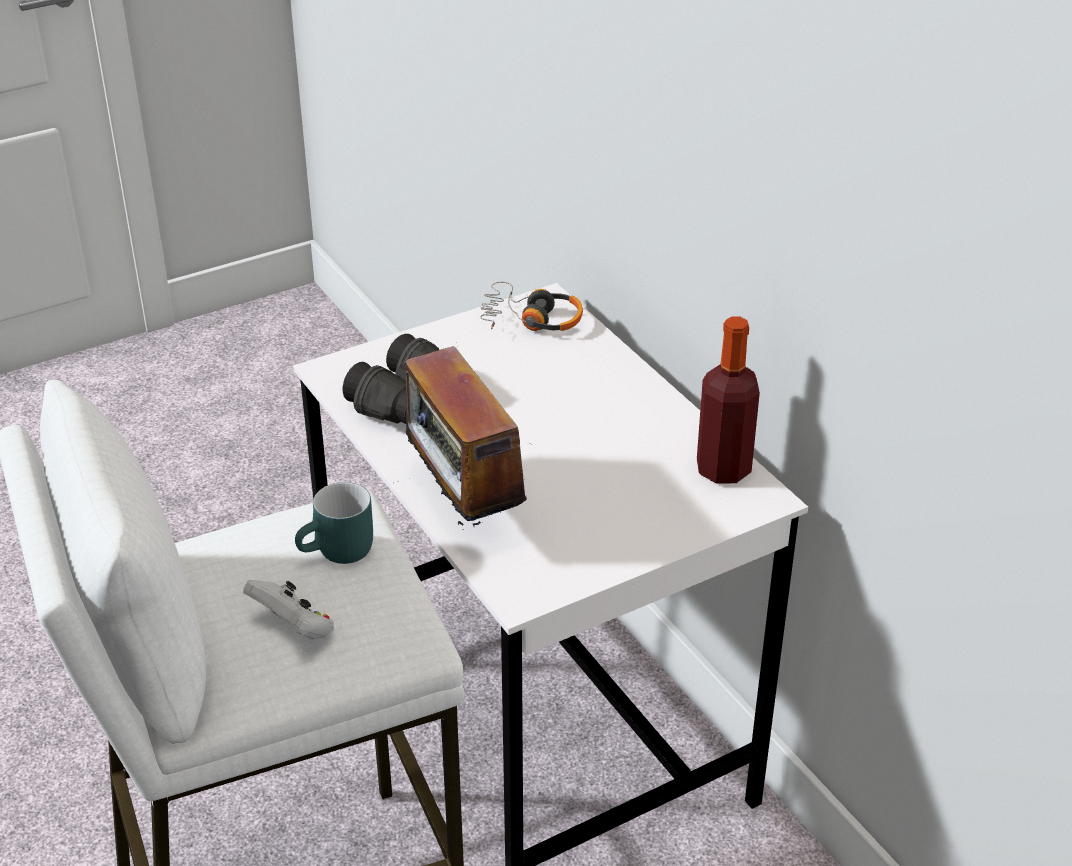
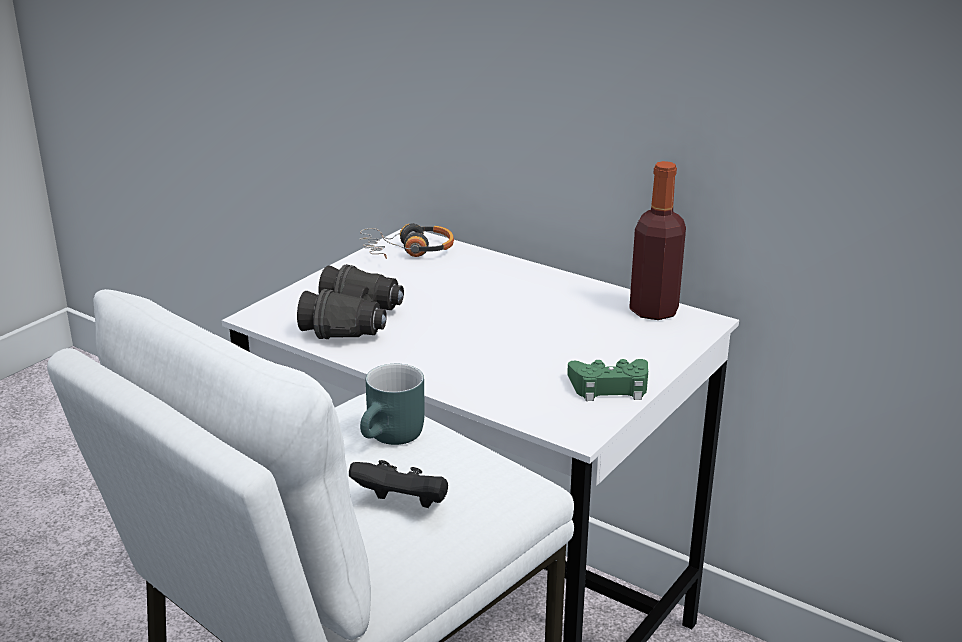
camera: 25 degrees left, 10 degrees down
(294, 629) = (403, 505): white game controller -> black game controller
(463, 507) = (468, 382): radio -> none
(594, 553) = (609, 387): none -> green game controller

